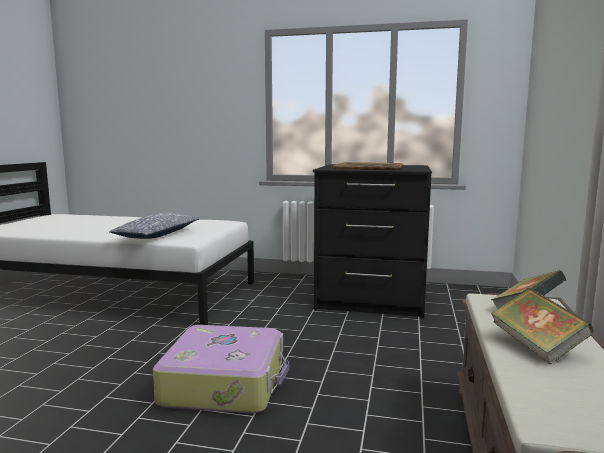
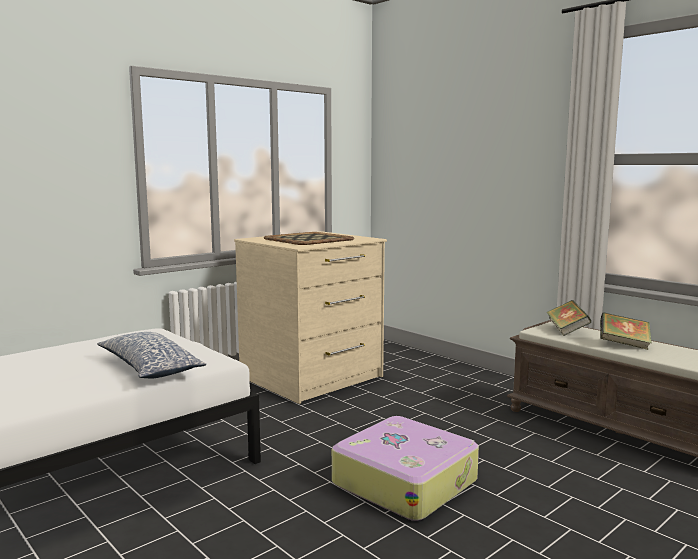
camera: 55 degrees left, 0 degrees up
(371, 298) = (312, 377): black dresser -> beige dresser

